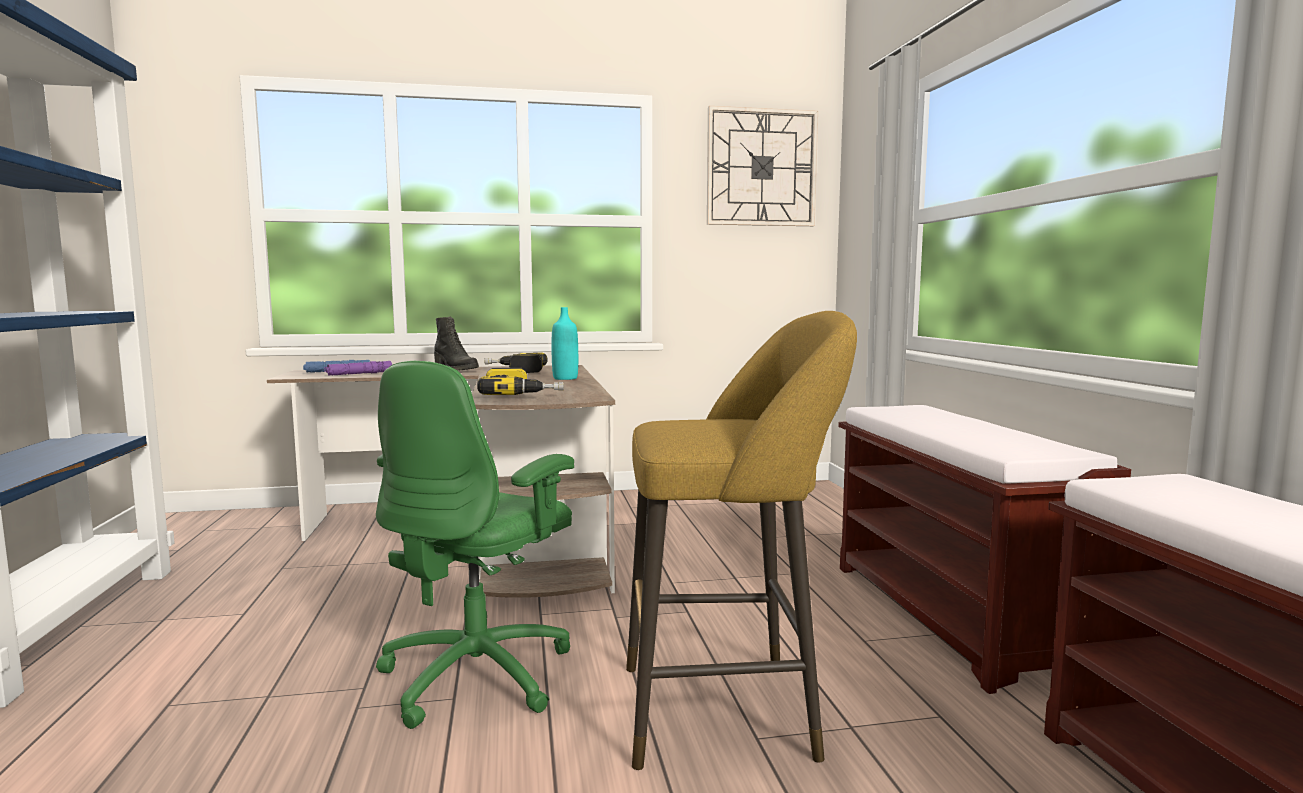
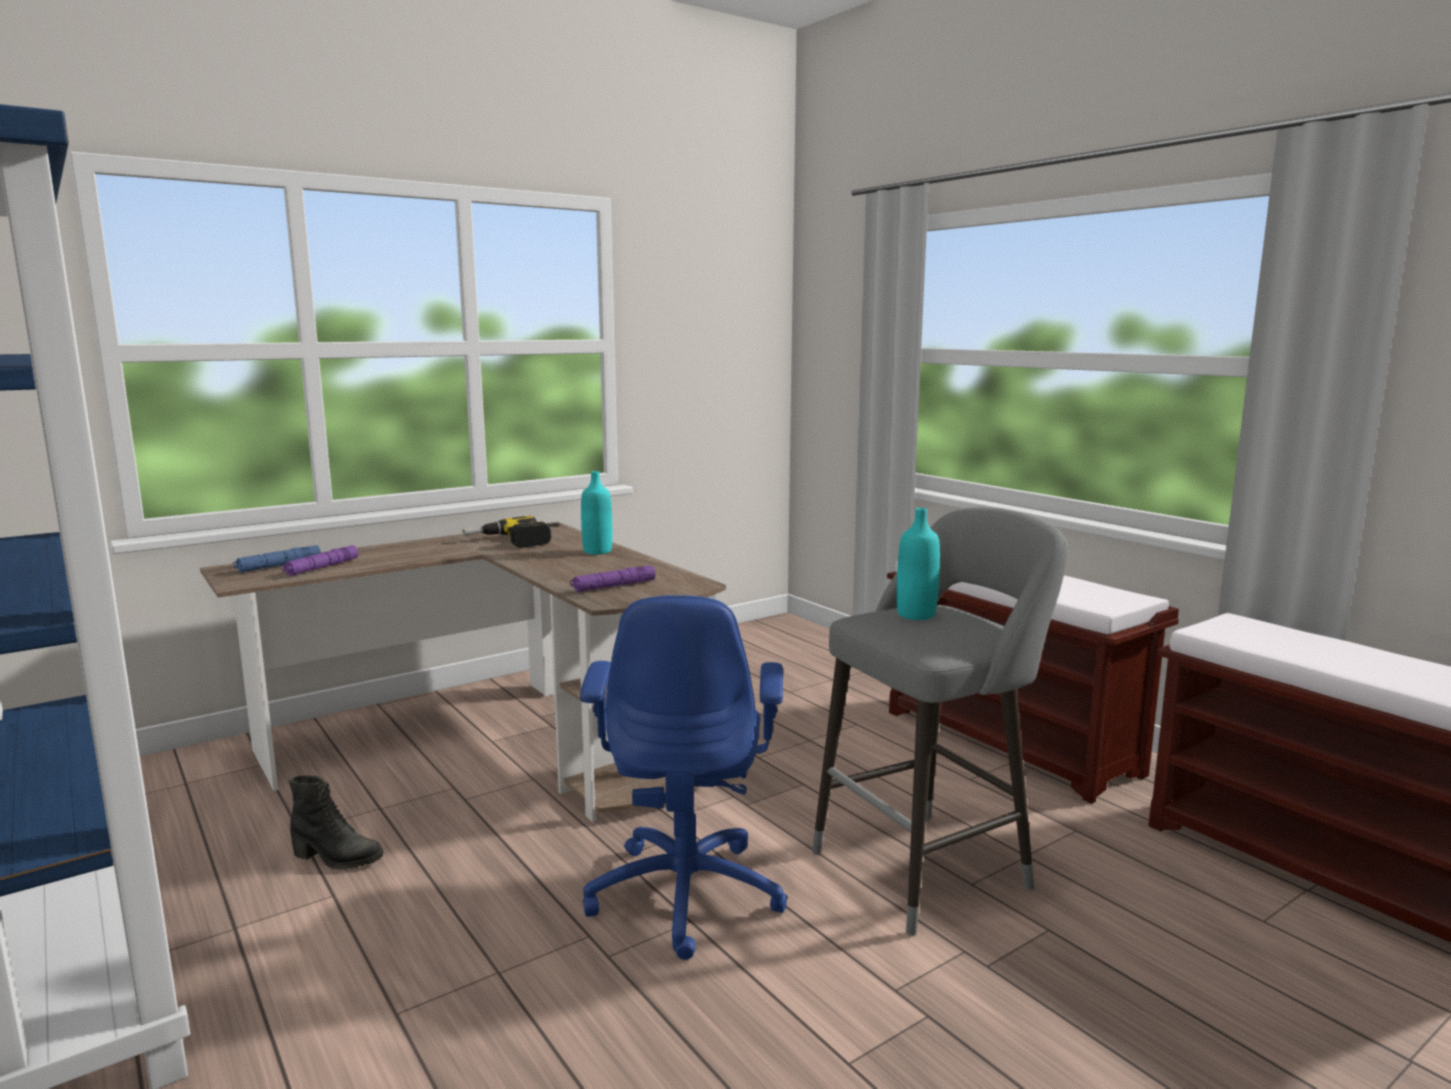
camera: 25 degrees left, 5 degrees up
(455, 370) = (429, 547): black boot -> black boot (337, 859)
(479, 674) = (687, 892): green office chair -> blue office chair
(522, 394) = (613, 586): power drill -> purple flashlight
(714, 420) = (916, 615): none -> turquoise bottle
(729, 710) = (929, 866): yellow stool -> grey stool
(761, 168) = (721, 282): wall clock -> none

